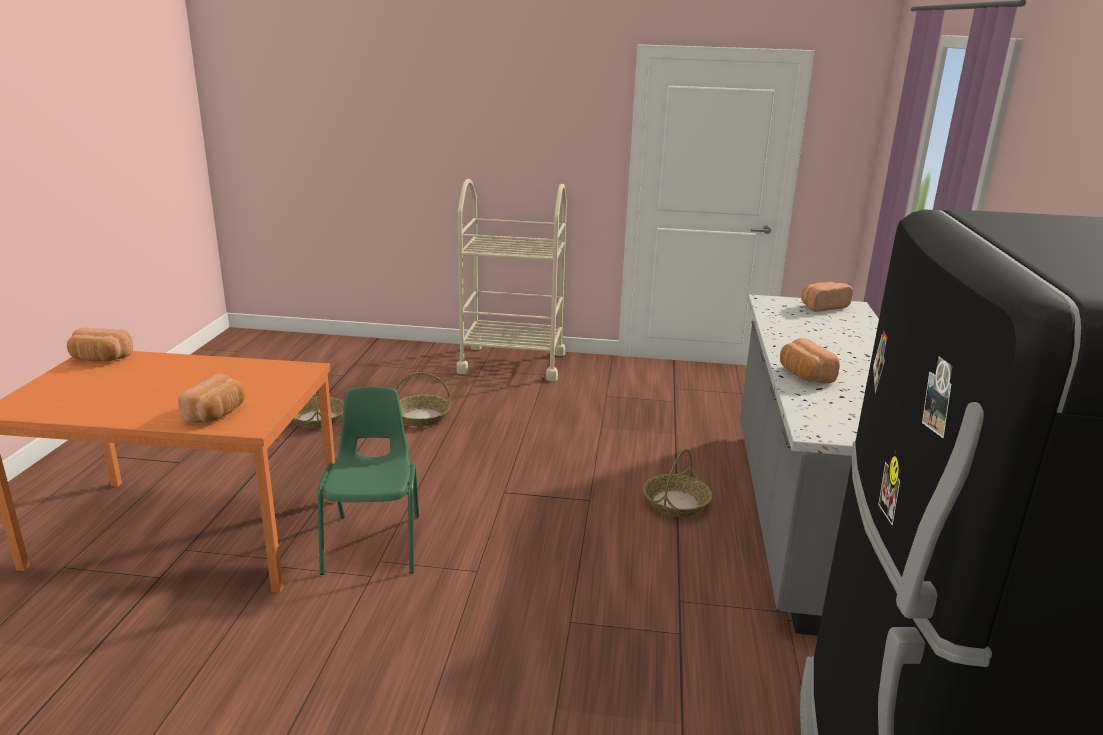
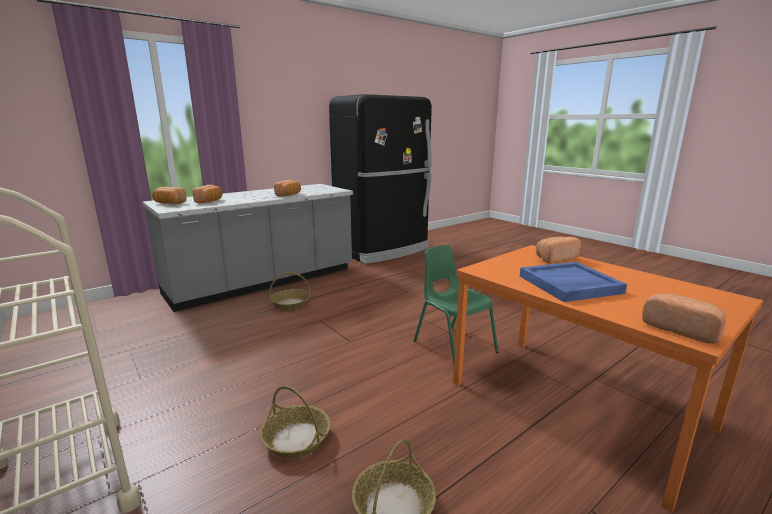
camera: 135 degrees left, 5 degrees down
(195, 377) = (569, 284): none -> blue tray
(374, 542) = (453, 346): green chair -> green chair turned 105 degrees clockwise
(808, 324) = (210, 201): none -> bread

